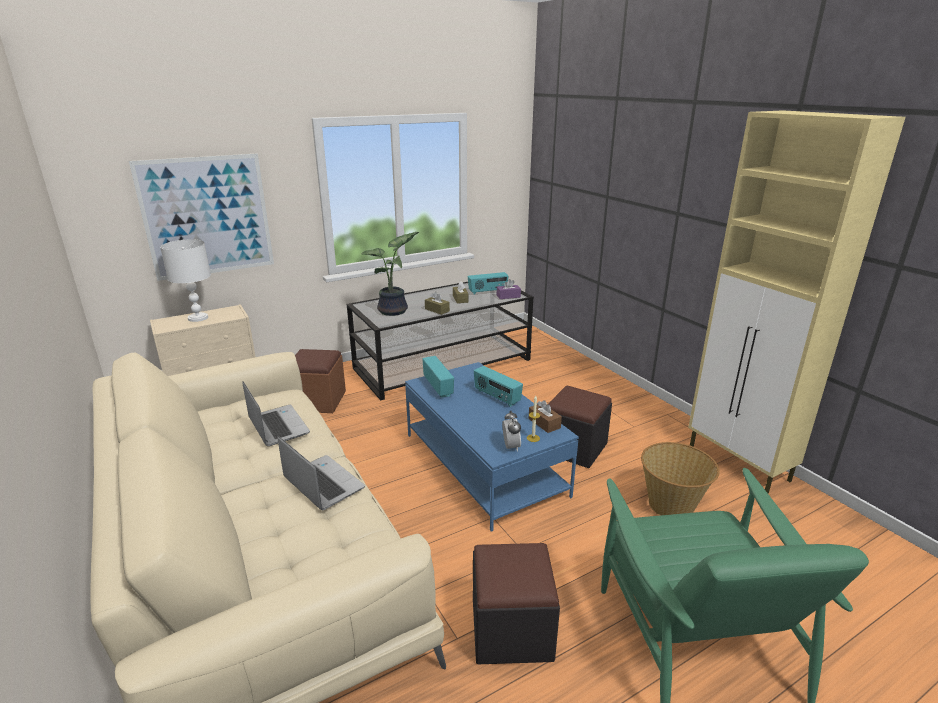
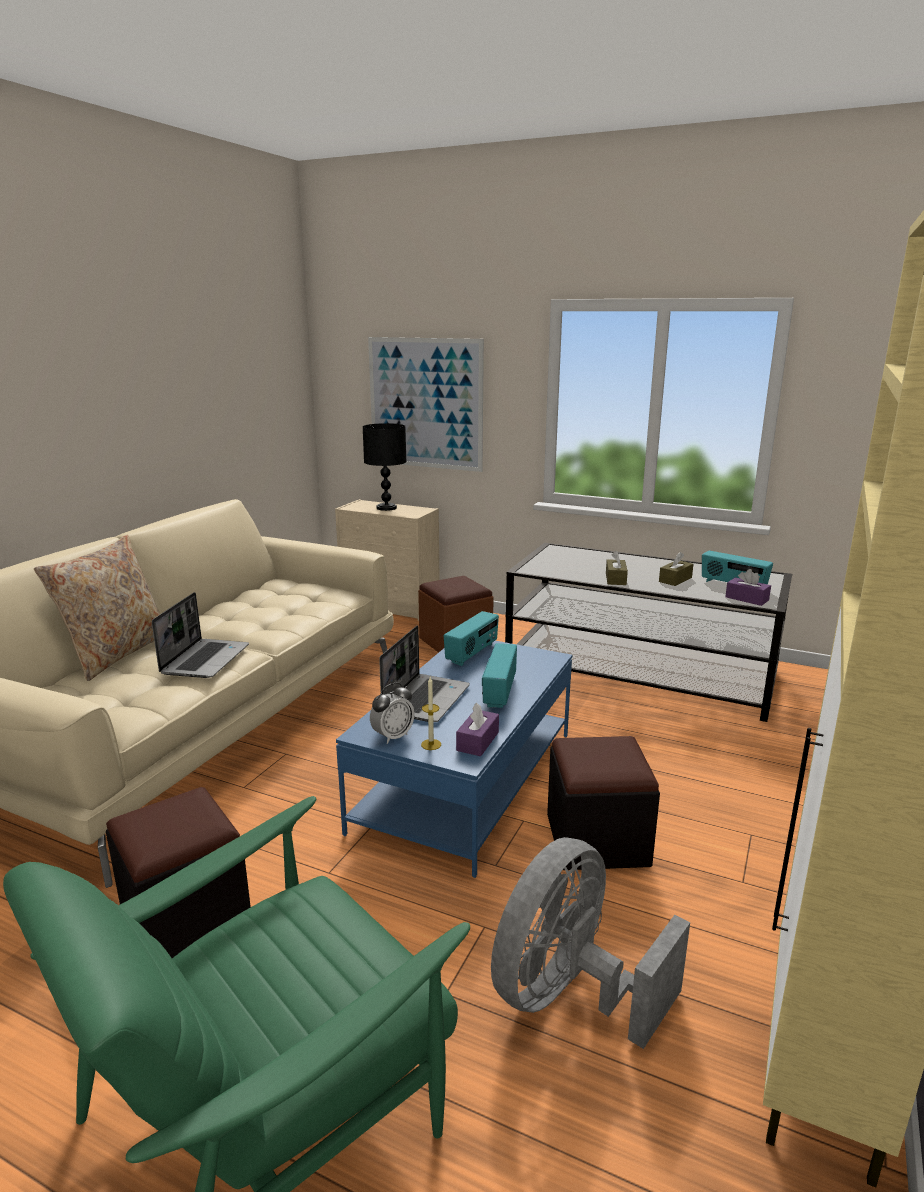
camera: 55 degrees right, 5 degrees down
(198, 318) = (387, 508): white table lamp -> black table lamp
(237, 528) = (117, 653): none -> beige pillow
(277, 426) = (282, 610): laptop -> laptop (425, 699)
(394, 311) = (570, 564): potted plant -> none
(544, 423) = (477, 741): brown tissue box -> purple tissue box
(671, 504) = (570, 995): basket -> grey fan

